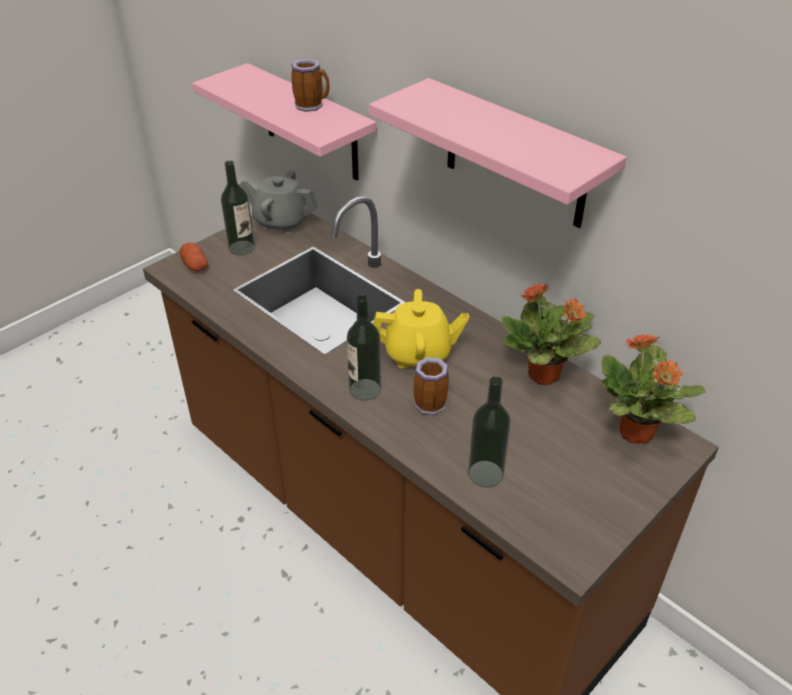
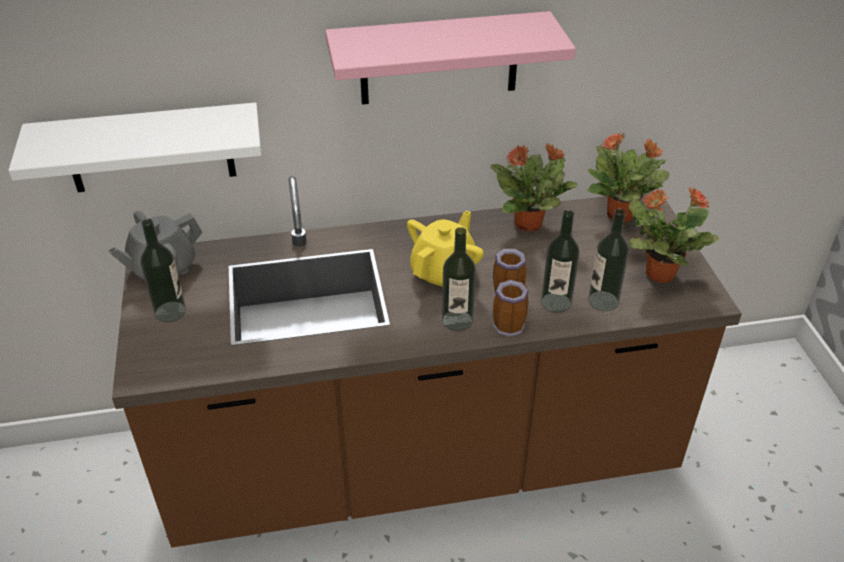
camera: 55 degrees left, 0 degrees up
(195, 265) = (158, 356): potato -> none
(310, 123) = (150, 148): pink shelf -> white shelf
(312, 105) = (177, 121): mug -> mug (509, 324)
(449, 441) = (556, 302): none -> bottle
(573, 500) = (658, 273): none -> potted plant

